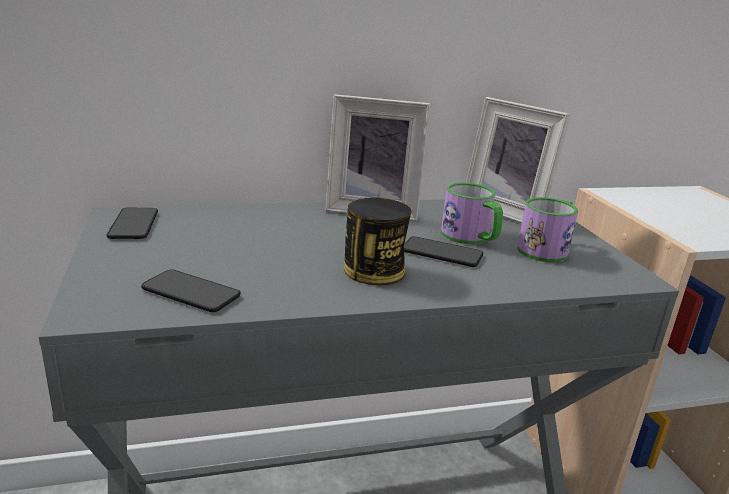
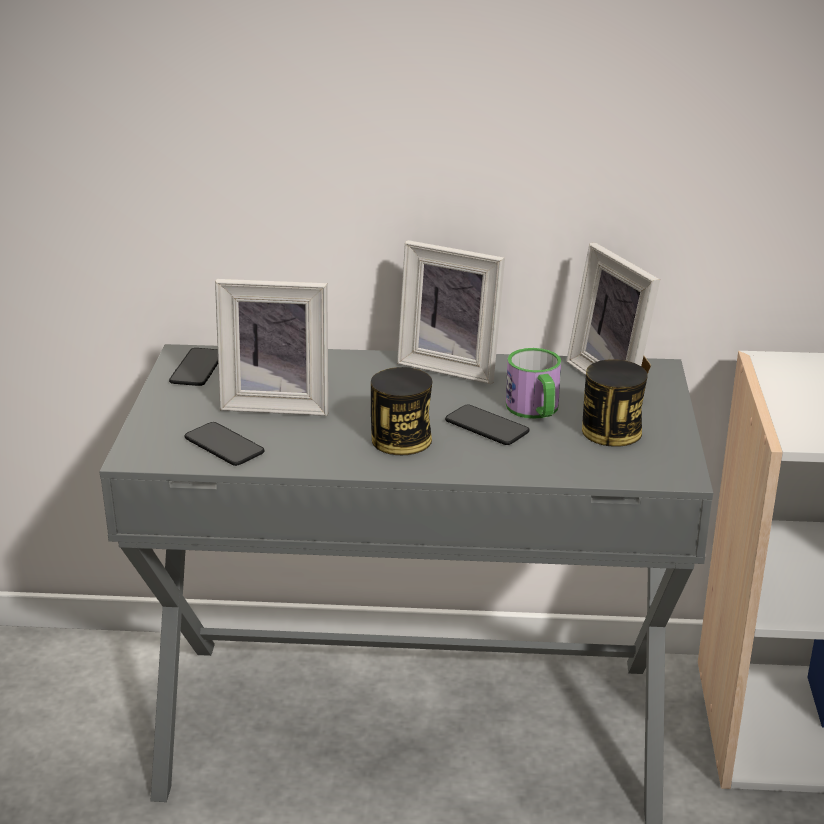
camera: 20 degrees right, 5 degrees up
(230, 248) = (277, 402): none -> picture frame
(546, 249) = (611, 431): mug -> can

